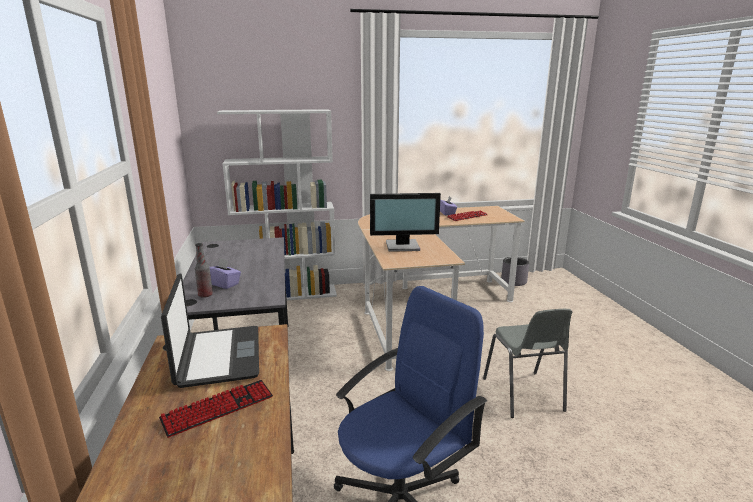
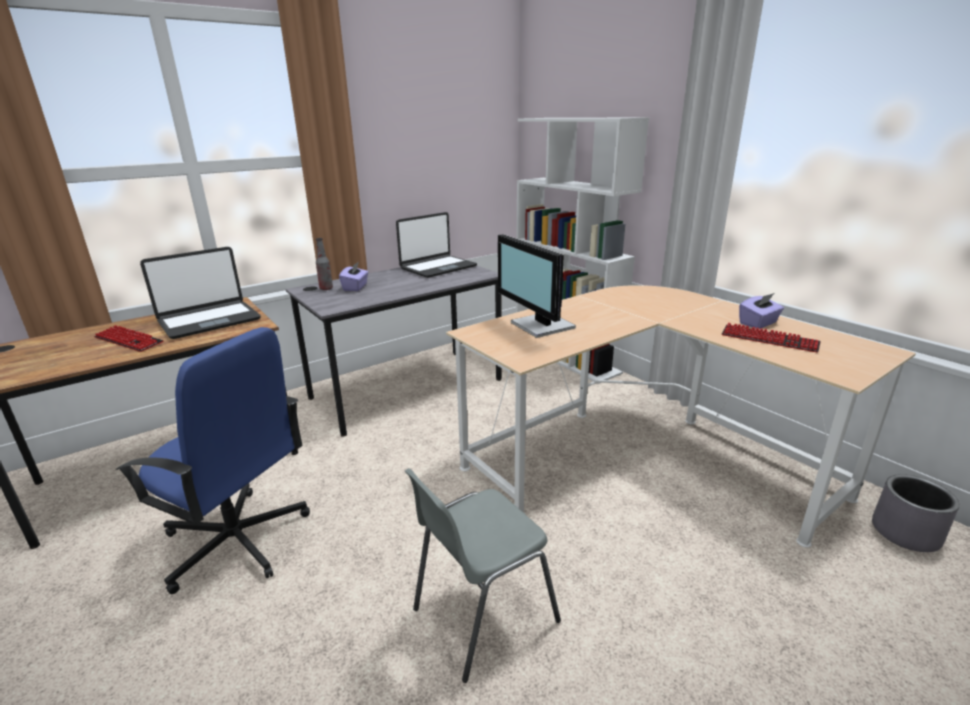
camera: 65 degrees right, 5 degrees up
(224, 250) = (437, 267): none -> laptop

